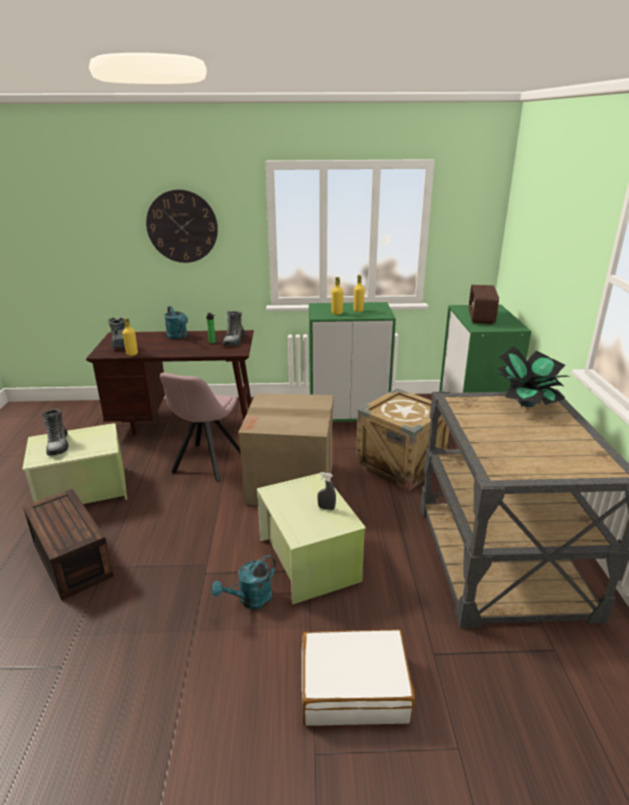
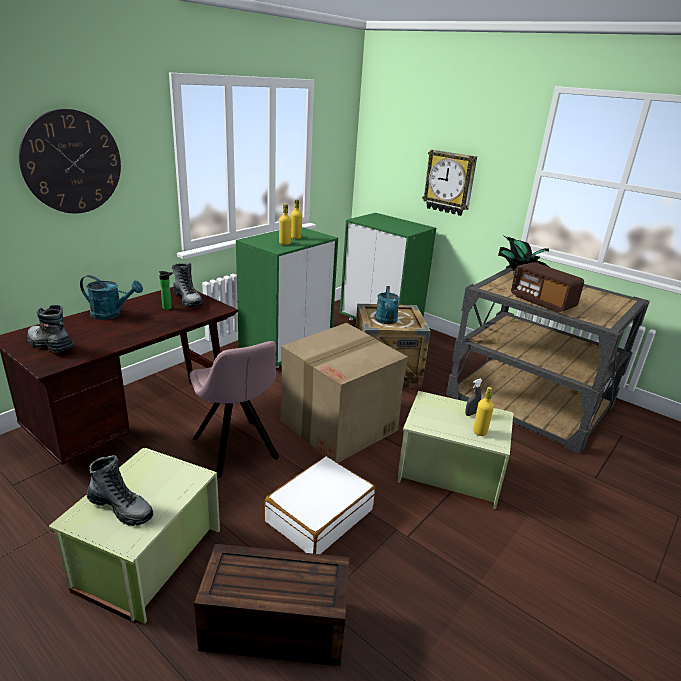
camera: 50 degrees left, 0 degrees up
(132, 354) = (97, 351): yellow bottle -> yellow bottle (480, 432)
(250, 600) = (470, 528): turquoise watering can -> turquoise watering can (386, 321)
(354, 687) = (604, 528): white suitcase -> white suitcase (319, 515)
(481, 317) = (388, 224): radio -> radio (542, 302)
(549, 279) = (449, 182): none -> wall clock

